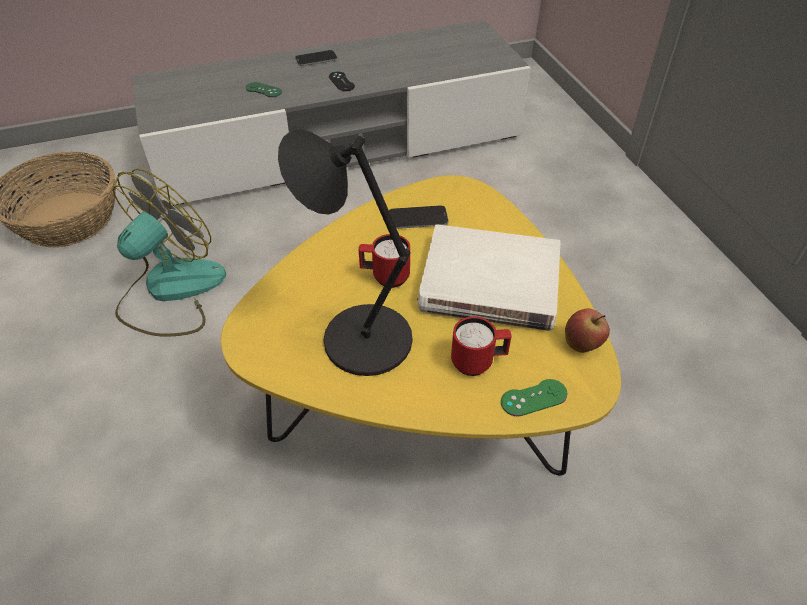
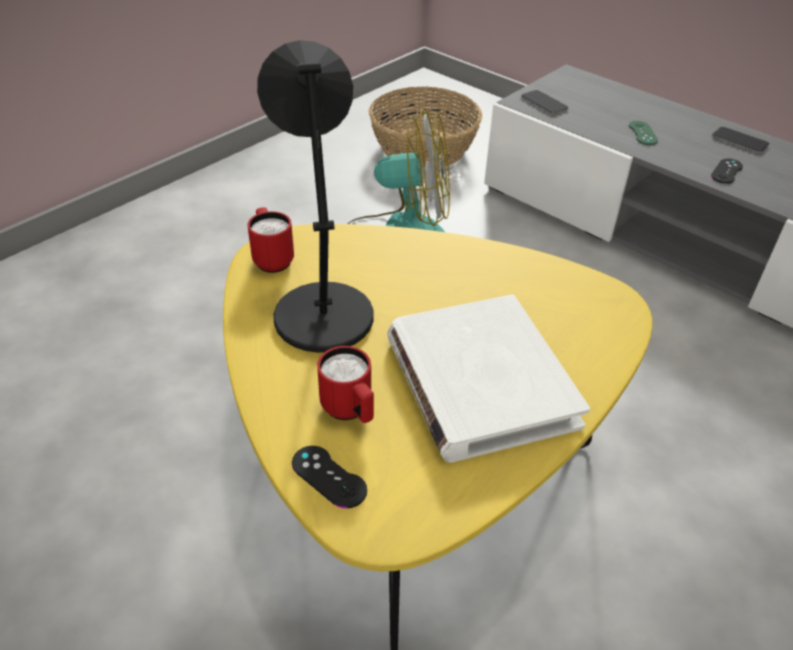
camera: 60 degrees right, 5 degrees down
(385, 277) = (419, 298): red mug -> red mug (272, 259)
(418, 218) = (531, 289): phone -> phone (544, 103)
(534, 398) = (329, 476): green game controller -> black game controller
(582, 344) = (445, 501): apple -> none

